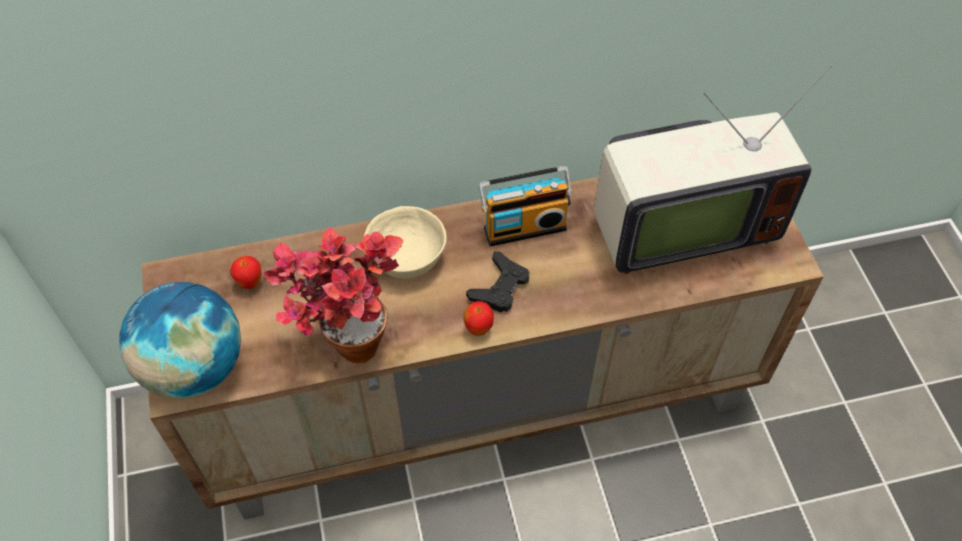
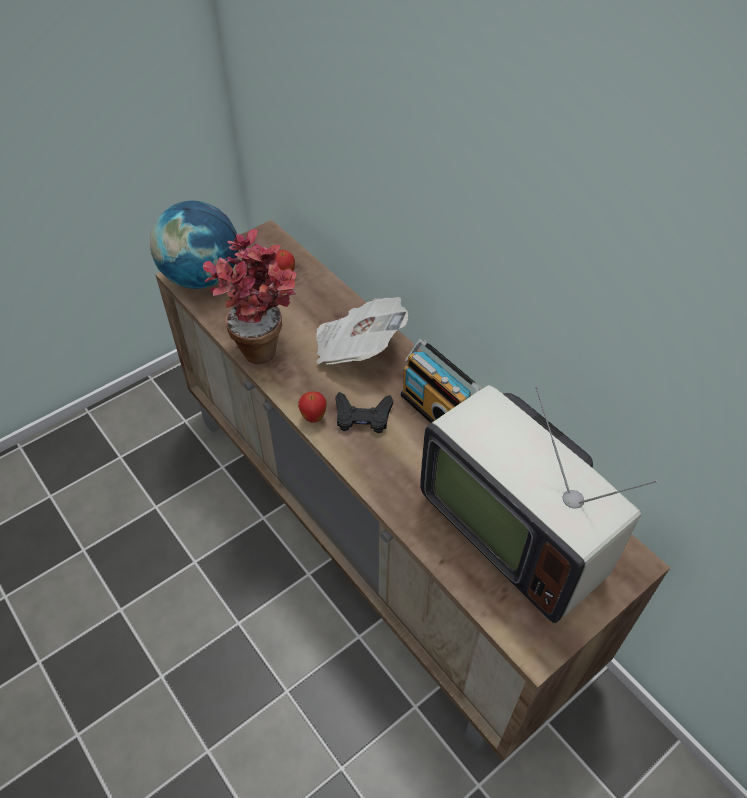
camera: 65 degrees right, 5 degrees down
(406, 257) = (357, 348): beige bowl -> newspaper

